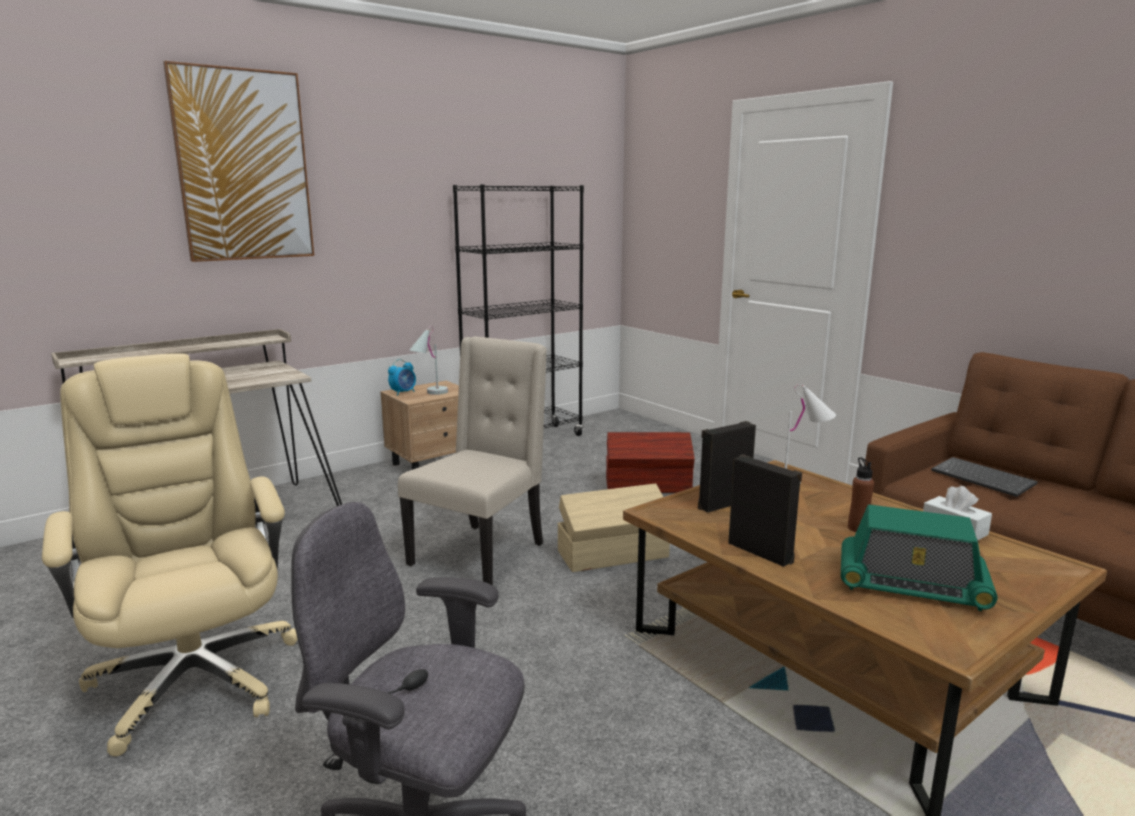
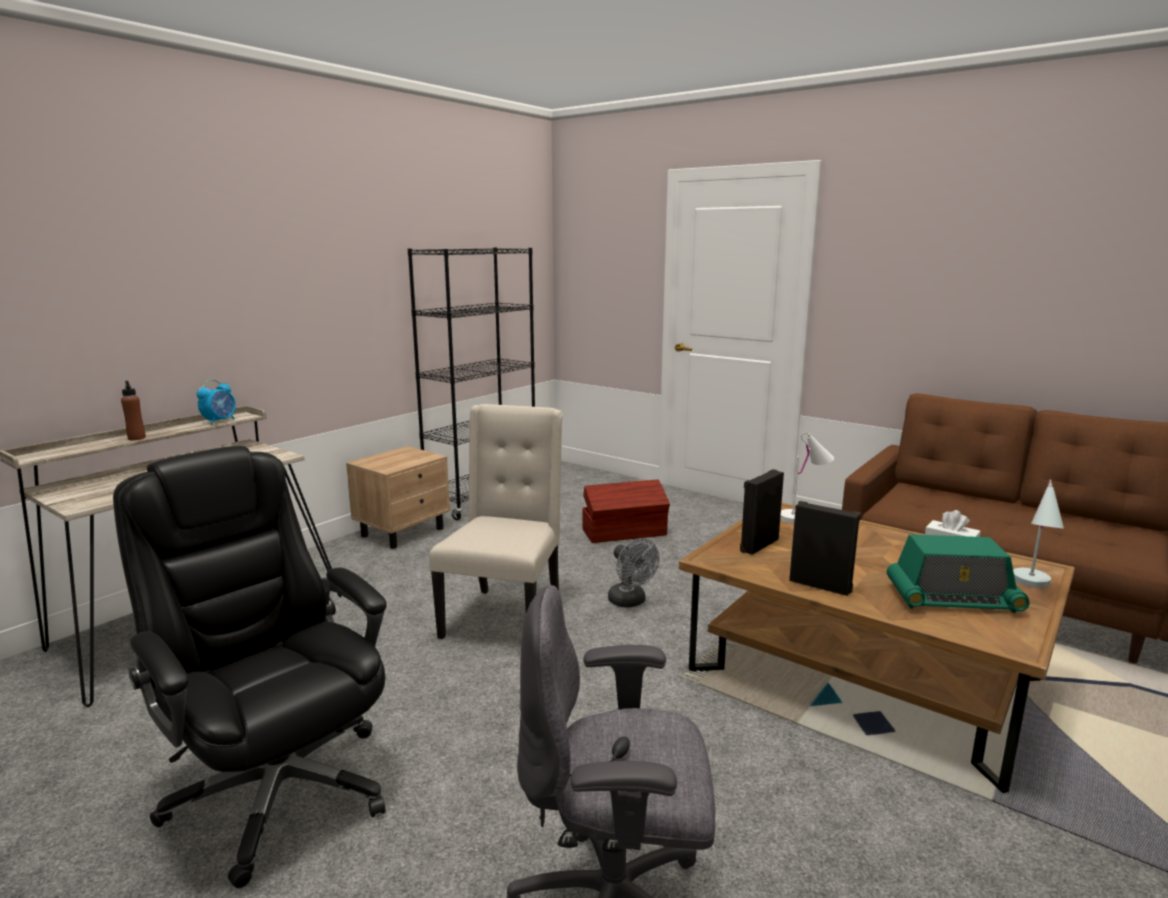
camera: 15 degrees left, 0 degrees up
(195, 677) = (279, 789): beige office chair -> black office chair
(243, 166) = (201, 232): picture -> none
(403, 392) = (372, 462): alarm clock -> alarm clock (220, 421)
(429, 394) = (401, 461): white table lamp -> white table lamp (1032, 587)
(614, 554) = (630, 602): beige storage box -> grey fan
(857, 528) = (879, 554): brown bottle -> brown bottle (137, 438)
(984, 479) = (936, 500): keyboard -> none

